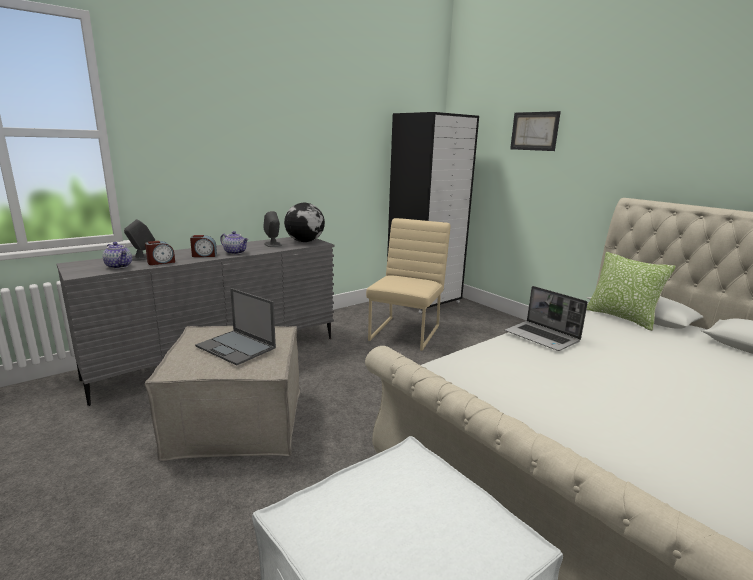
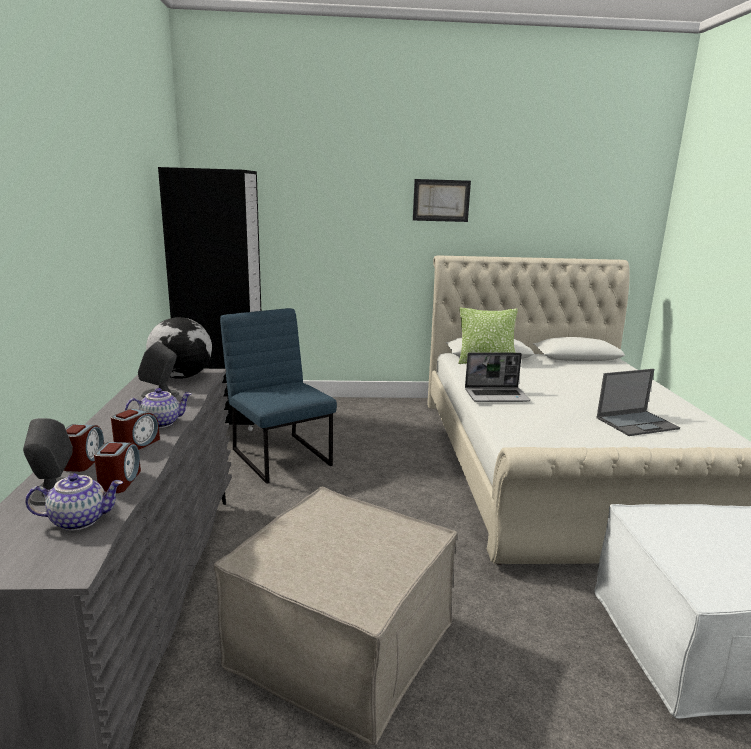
camera: 55 degrees left, 0 degrees up
(177, 254) = (84, 461): none -> alarm clock
(236, 347) = (350, 539): laptop -> laptop (637, 423)
(406, 332) = (280, 455): beige chair -> blue chair
(534, 131) = (324, 191): picture -> picture (441, 200)

